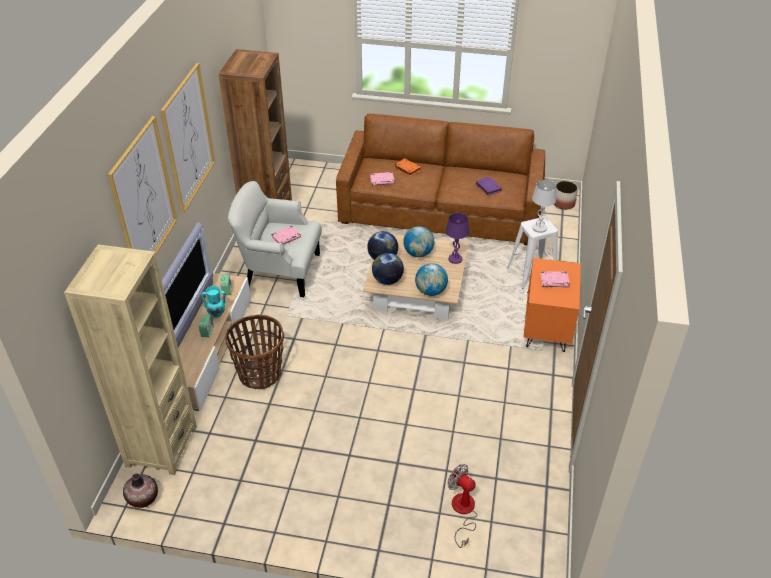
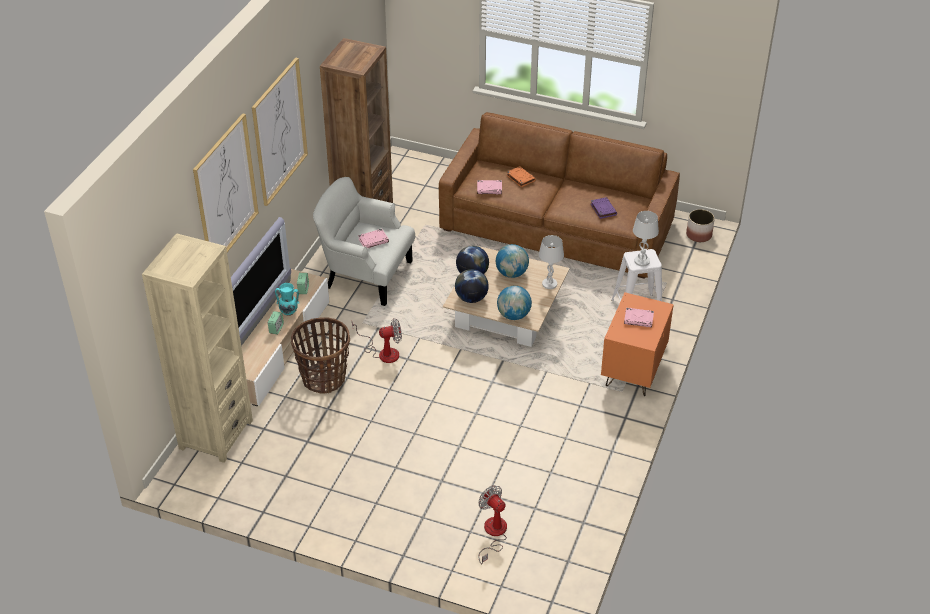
camera: 10 degrees right, 0 degrees up
(143, 498) = (191, 479): vase -> none
(311, 341) = (383, 352): none -> fan
(455, 259) = (549, 284): purple table lamp -> white table lamp

